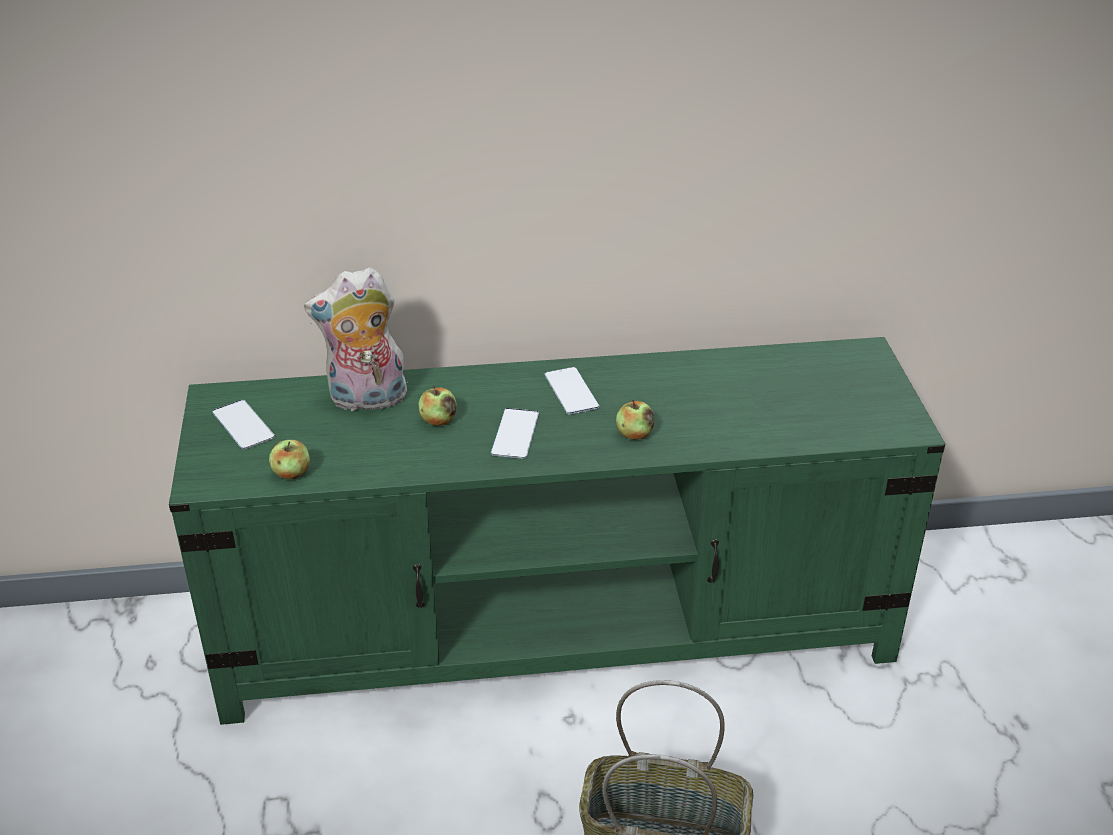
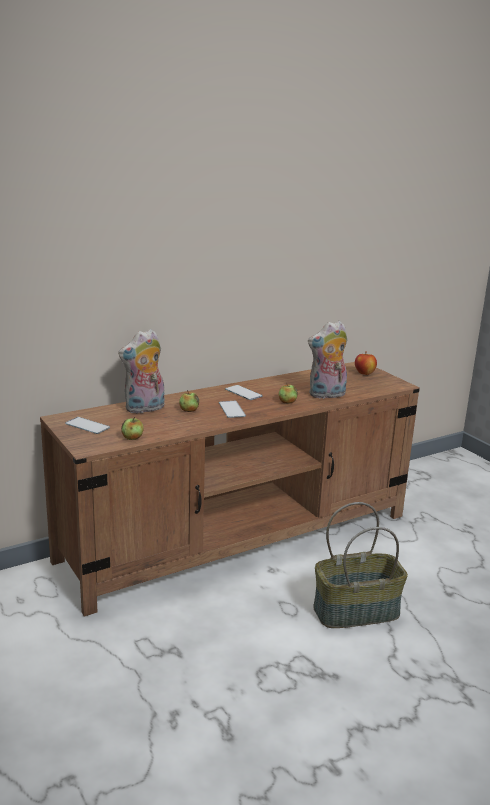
camera: 25 degrees left, 15 degrees down
(559, 629) = (239, 537): green tv stand -> brown tv stand
(728, 429) = (327, 395): none -> plush toy
(858, 378) = (364, 373): none -> apple

